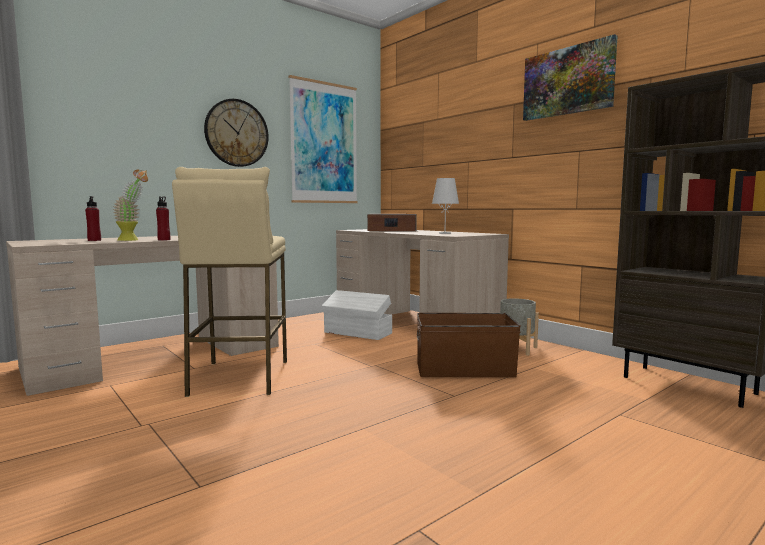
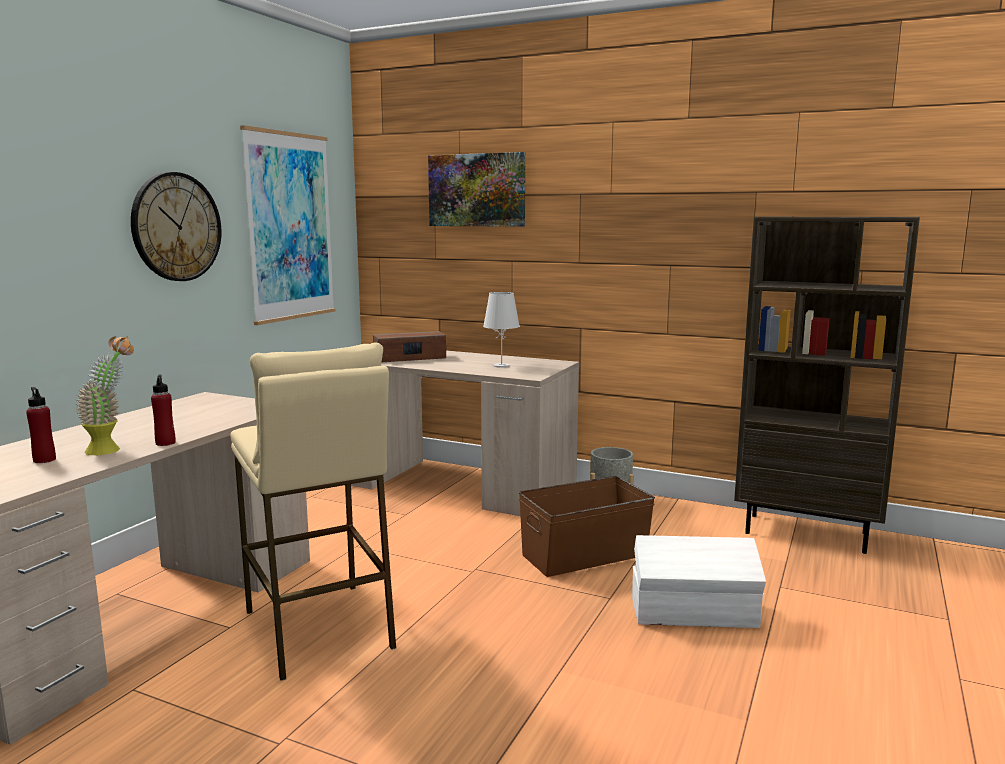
camera: 25 degrees left, 5 degrees up
(358, 333) = (395, 515): white storage box -> white storage box (695, 613)
(568, 81) = (656, 179): picture -> picture (477, 190)

